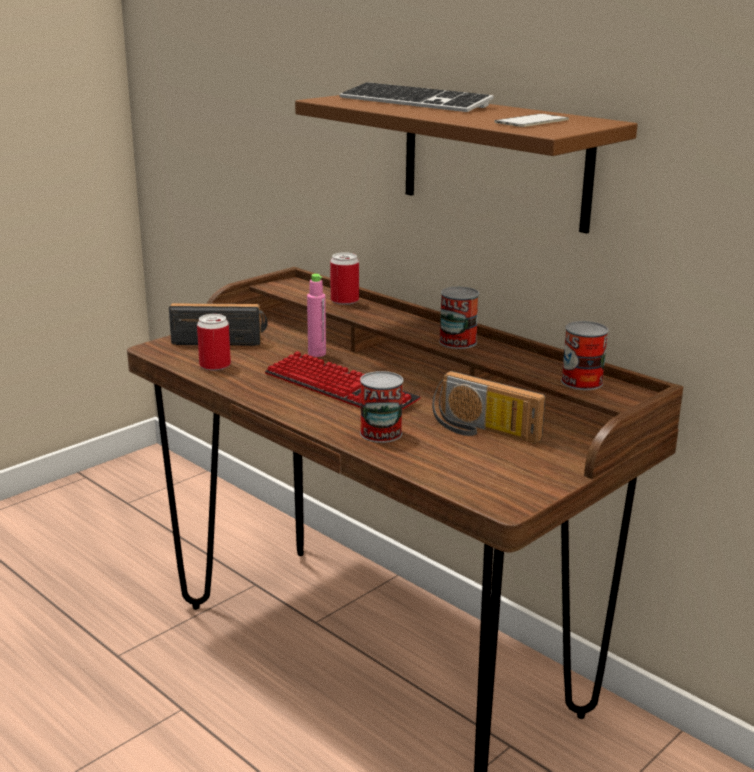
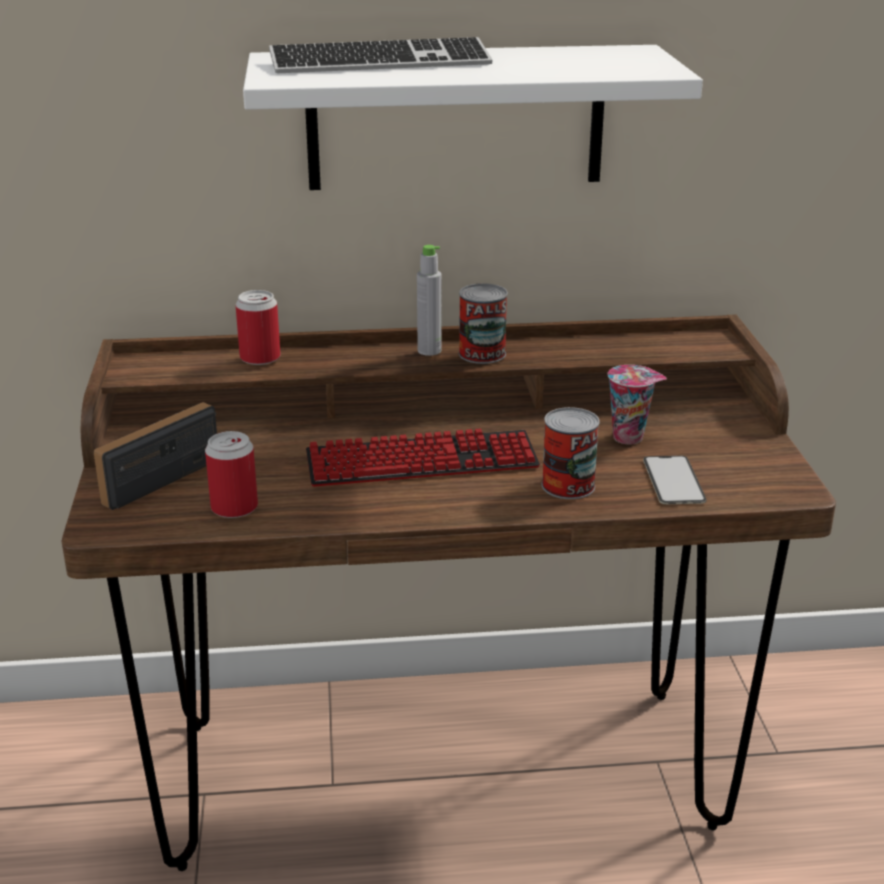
camera: 50 degrees left, 5 degrees up
(317, 353) = (304, 437): pink bottle -> none
(435, 330) = (429, 351): none -> grey bottle
(482, 431) = (630, 437): radio -> cup
(494, 159) = (455, 118): brown shelf -> white shelf
(532, 121) = (594, 62): phone -> phone (673, 481)
(581, 382) = (661, 345): can -> none

